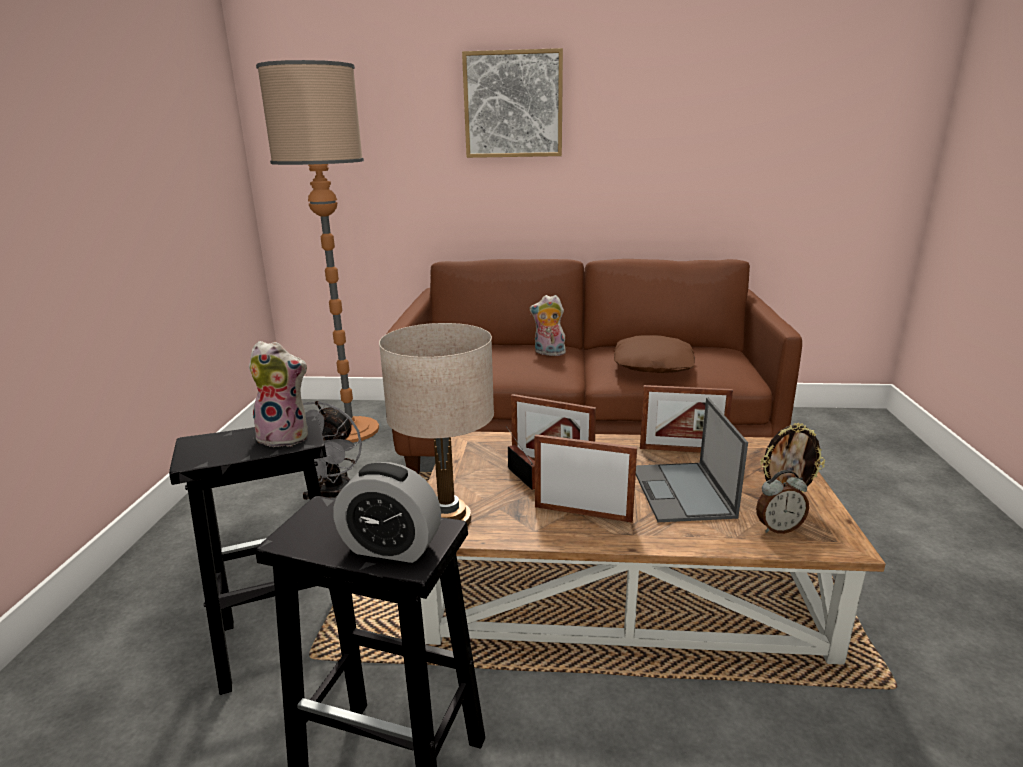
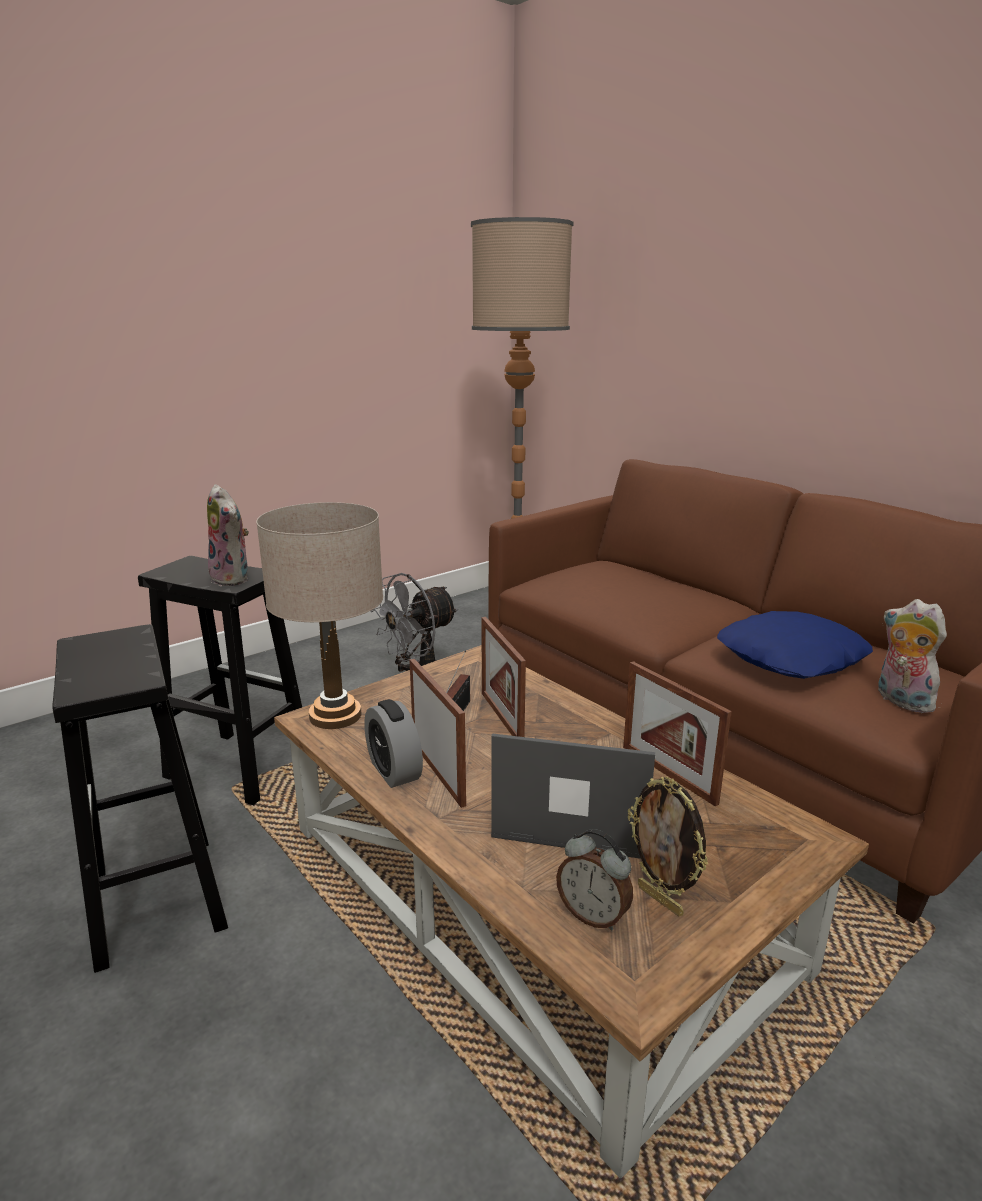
camera: 45 degrees right, 0 degrees up
(391, 547) = (94, 676): alarm clock -> alarm clock (394, 771)
(513, 105) = (770, 263): picture -> none
(548, 353) = (688, 602): plush toy -> plush toy (900, 701)
(654, 364) = (792, 658): brown pillow -> blue pillow
(682, 492) = (570, 813): laptop -> laptop turned 60 degrees clockwise

